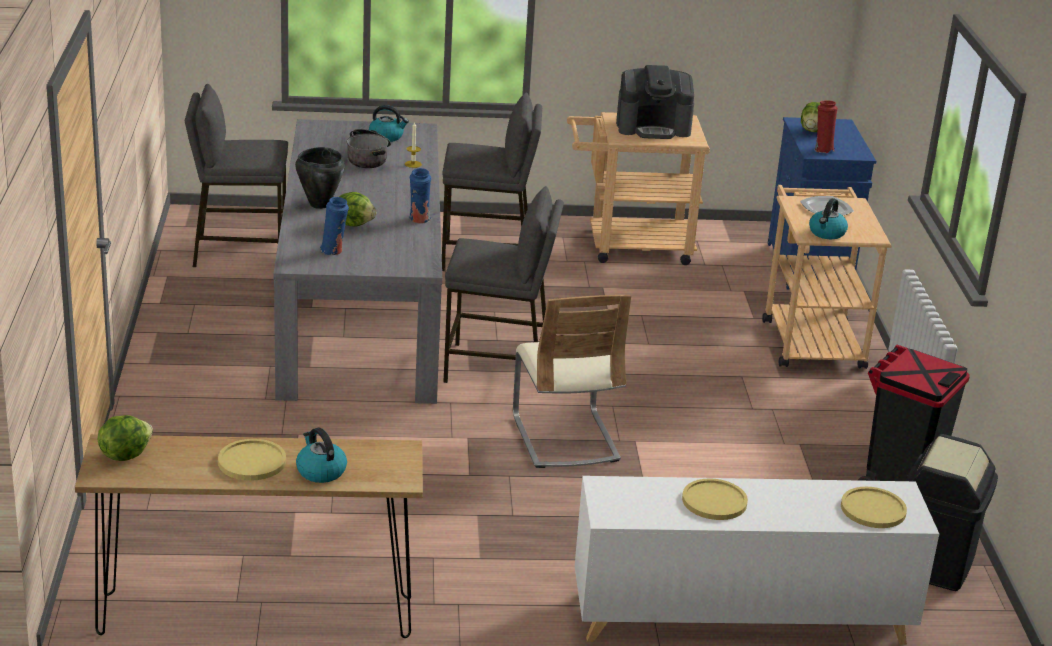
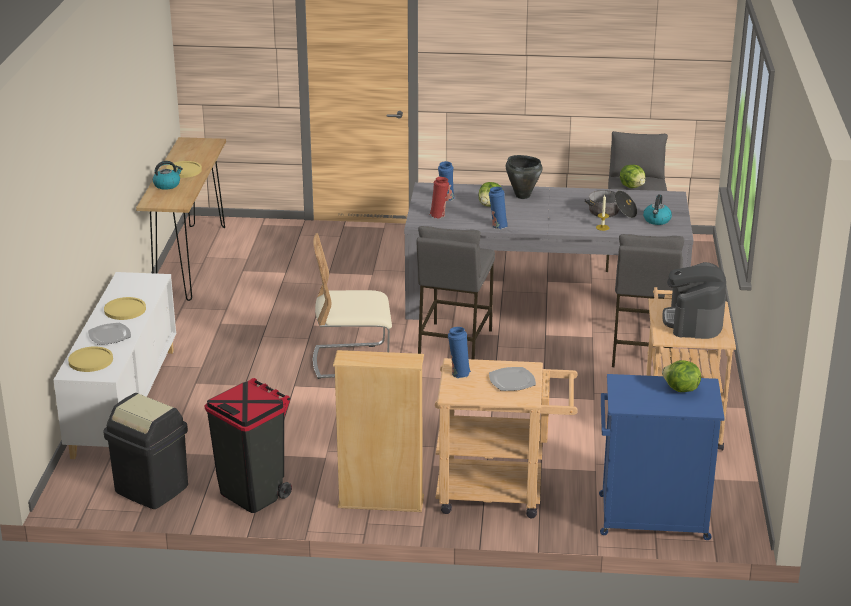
camera: 100 degrees right, 0 degrees up
(124, 455) = (202, 145): lettuce -> lettuce (632, 186)
(796, 503) = (109, 335): none -> plate
(822, 149) = (631, 386): red vase -> red vase (439, 215)
(827, 233) = (459, 373): kettle -> blue vase
(867, 405) = (381, 502): none -> beige bookcase

